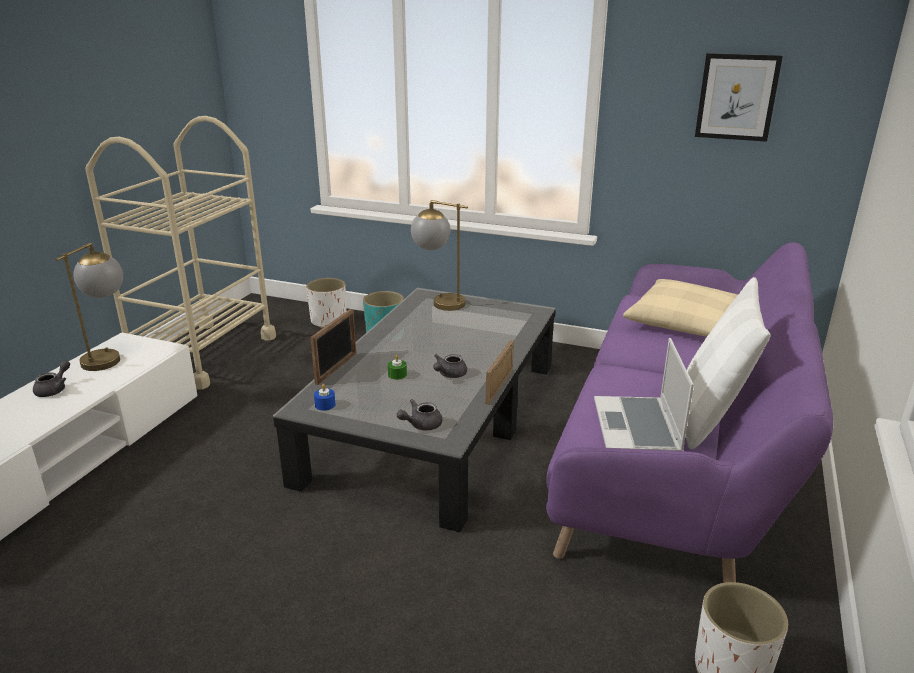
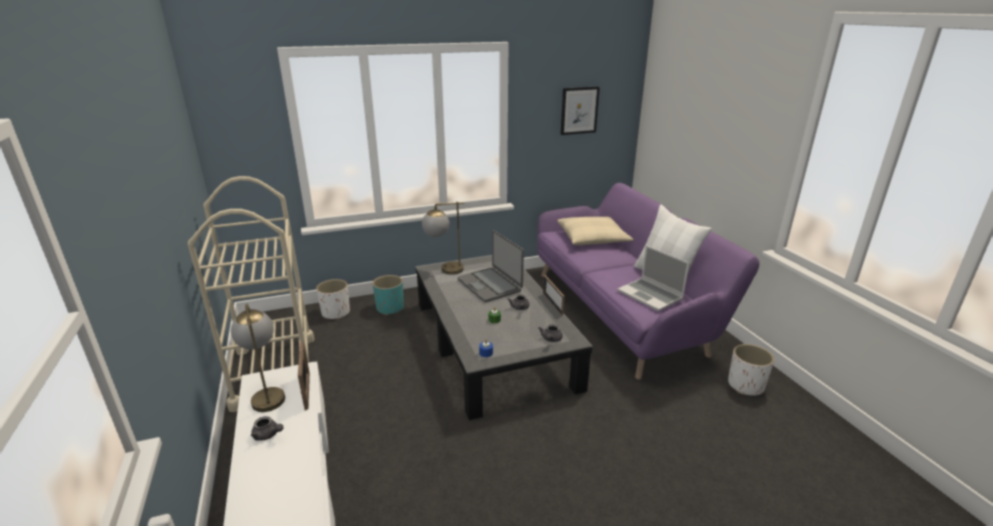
camera: 40 degrees left, 0 degrees up
(54, 389) = (268, 435): grey teapot -> grey teapot turned 135 degrees clockwise
(336, 368) = (455, 331): picture frame -> picture frame (307, 391)
(461, 336) = (490, 285): none -> laptop

